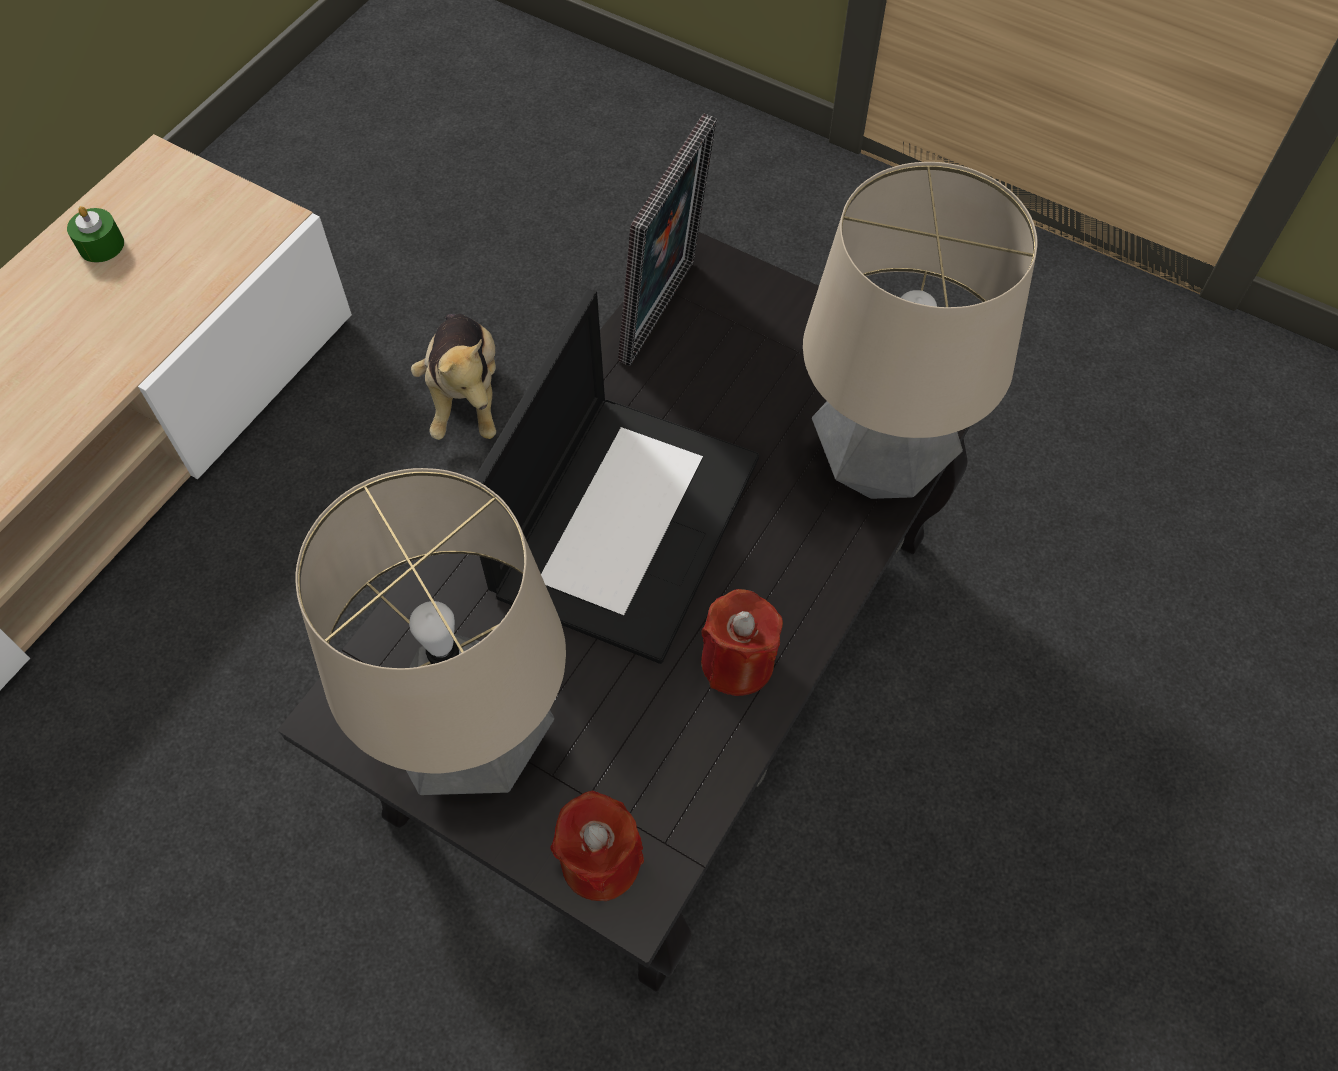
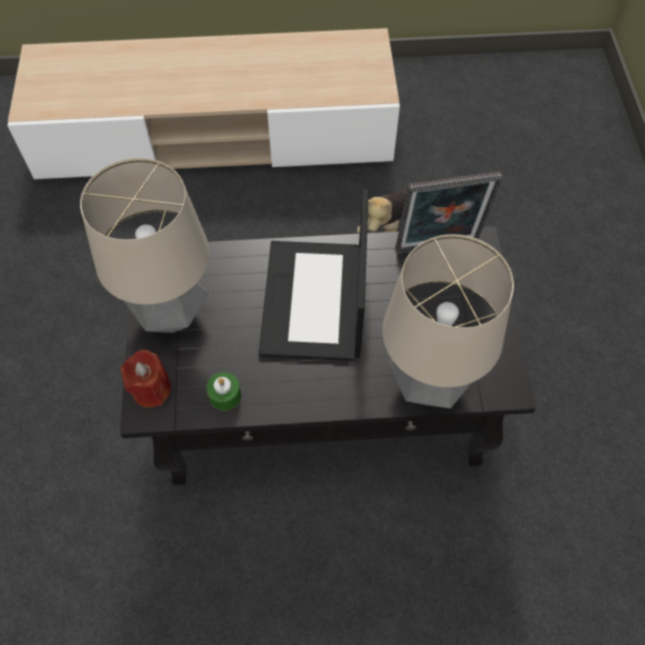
camera: 55 degrees right, 0 degrees up
(101, 245) = (319, 52): green candle -> green candle (225, 395)
(625, 521) = (315, 301): laptop -> laptop turned 105 degrees clockwise
(738, 662) = (279, 386): red candle -> none

